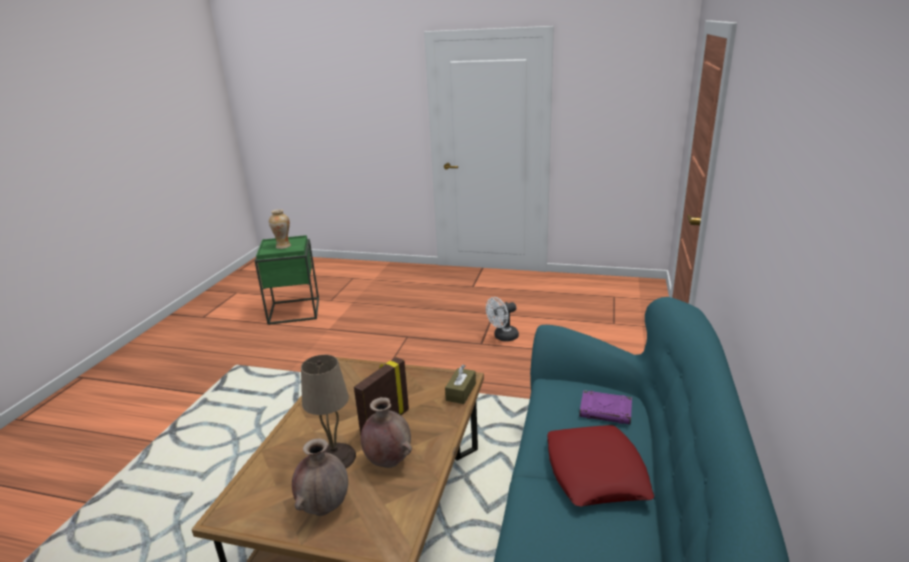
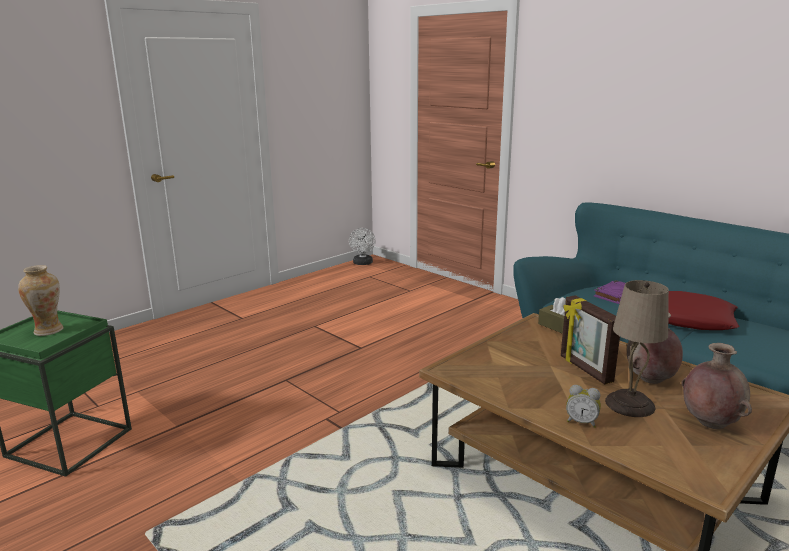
camera: 60 degrees left, 5 degrees down
(293, 440) = (581, 422): none -> alarm clock
(503, 337) = (365, 335): white fan -> white fan (363, 263)

